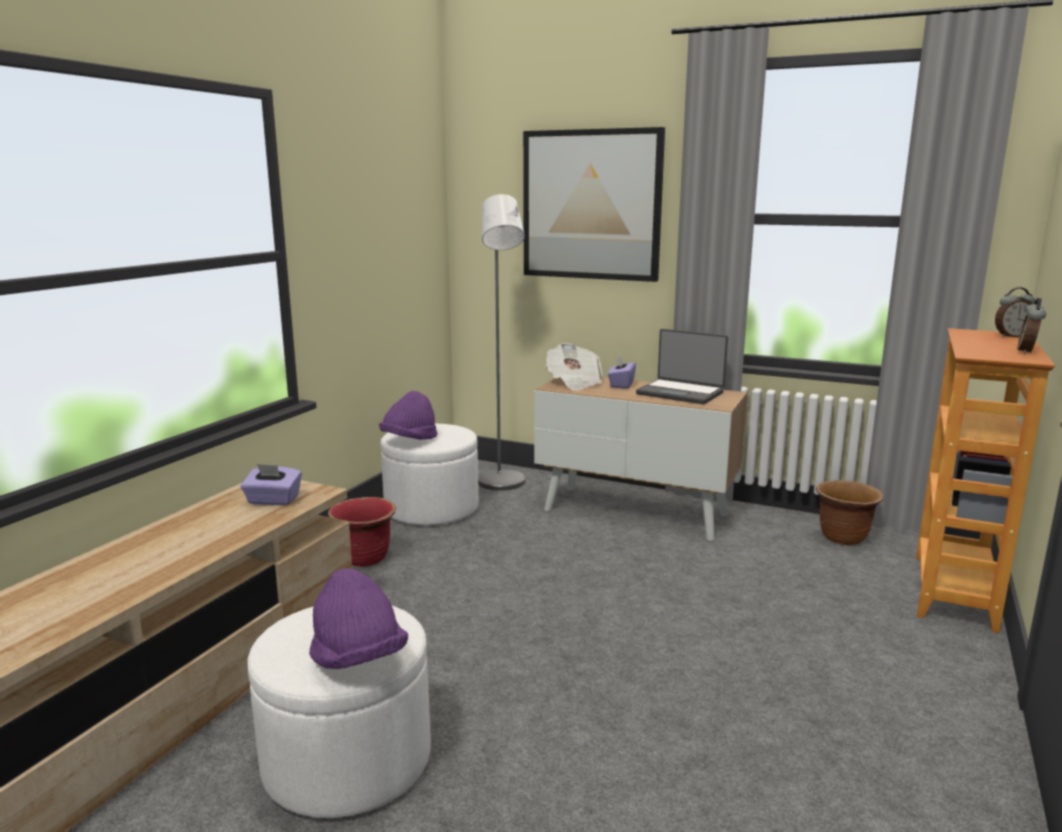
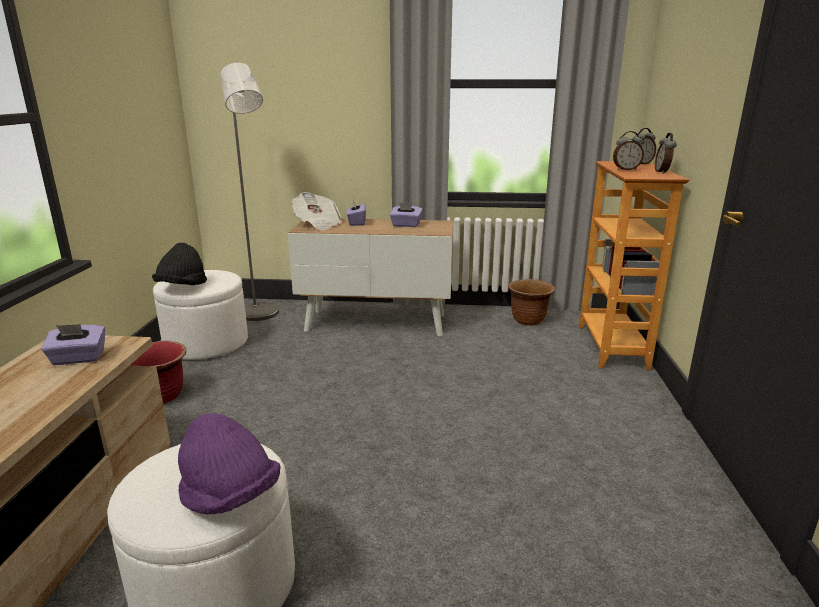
camera: 20 degrees left, 5 degrees up
(409, 440) = (182, 287): purple hat -> black hat
(591, 205) = (313, 74): picture -> none
(681, 393) = (406, 225): laptop -> purple tissue box
(974, 344) = (626, 170): none -> alarm clock

